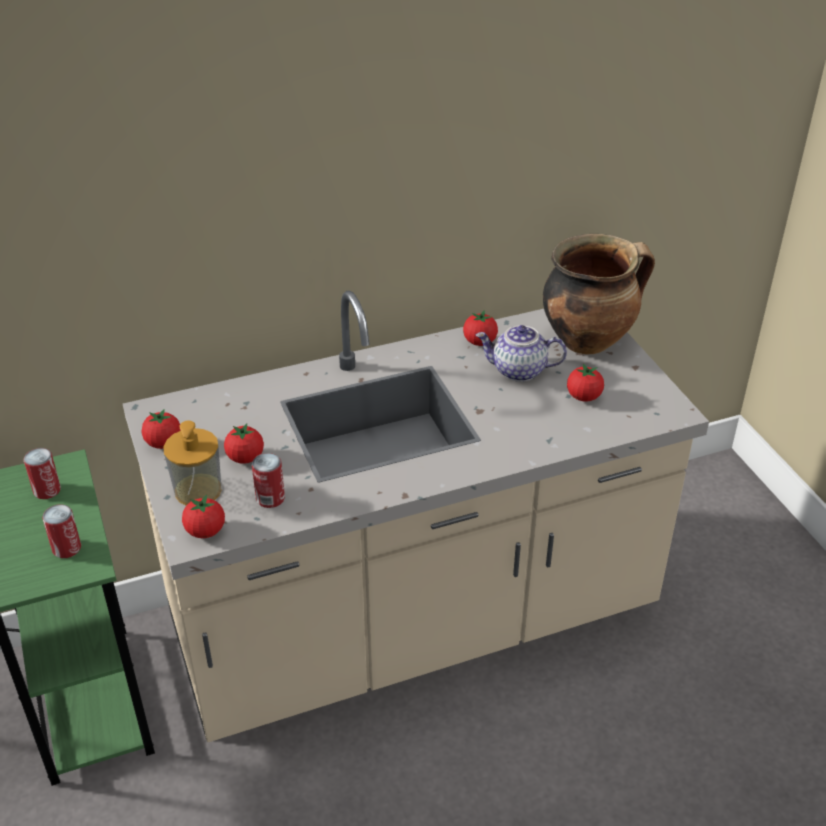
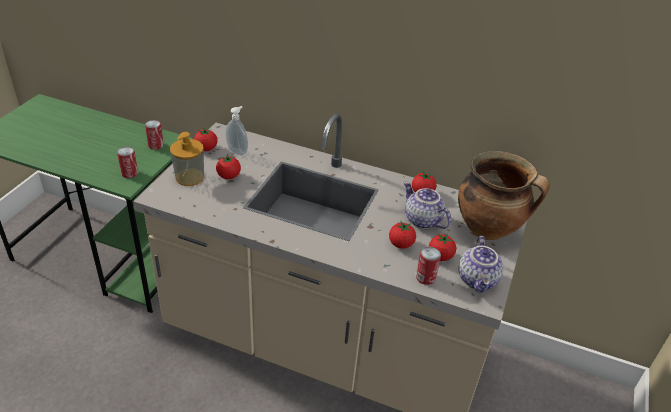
camera: 40 degrees right, 0 degrees up
(205, 531) = (166, 196): tomato -> tomato (401, 244)
(209, 421) = (238, 151): none -> soap dispenser
(270, 498) = (212, 201): can -> can (425, 277)
(645, 397) = (478, 280): none -> teapot

